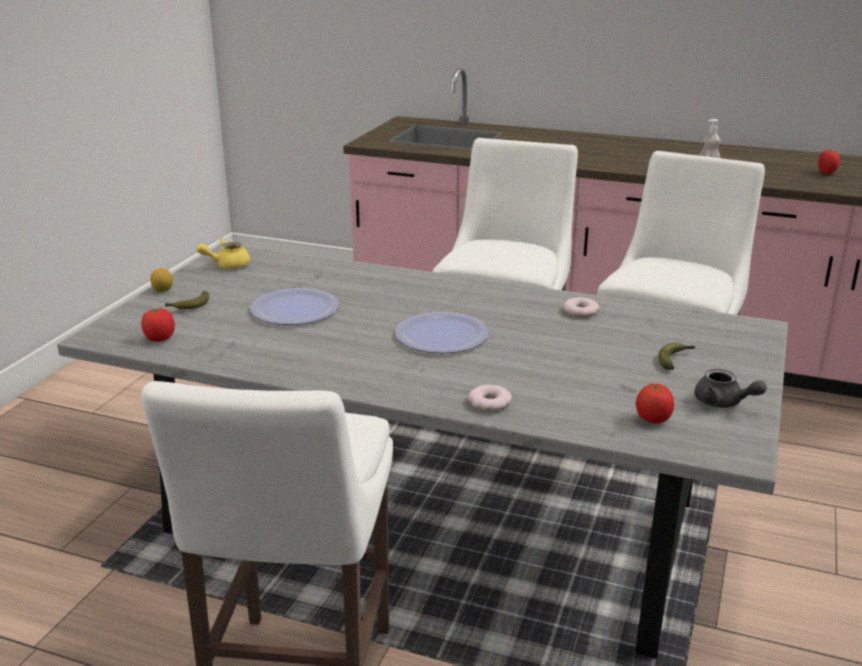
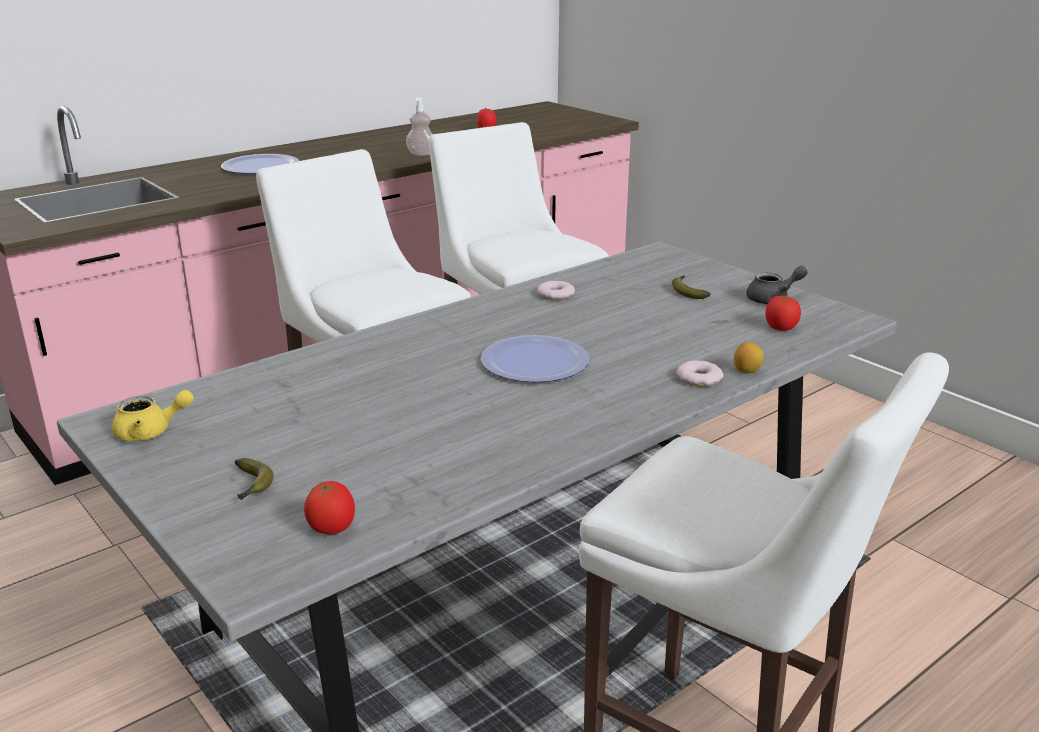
camera: 60 degrees left, 0 degrees up
(163, 290) = (162, 496): lemon -> lemon (747, 371)
(227, 265) = (151, 432): yellow teapot -> yellow teapot turned 105 degrees counterclockwise
(295, 309) = (365, 419): plate -> plate (261, 167)

